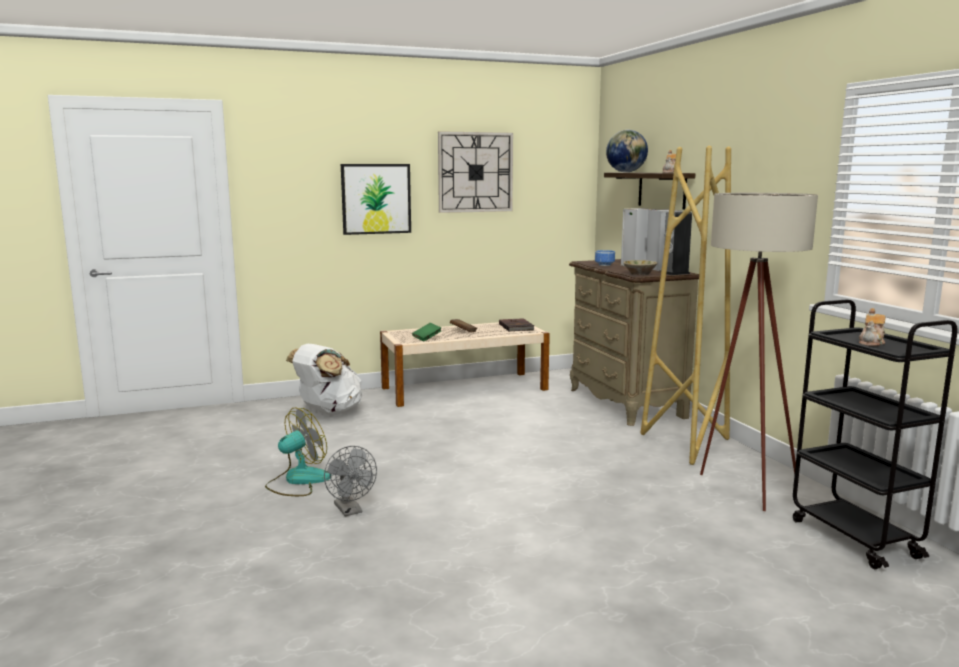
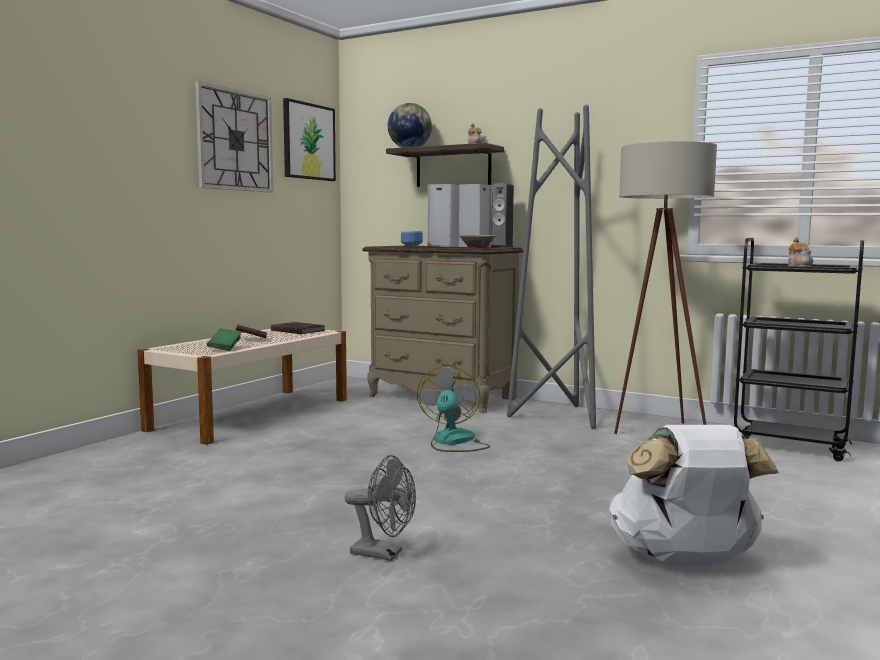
camera: 40 degrees left, 5 degrees down
(298, 481) = (243, 546): fan -> fan (453, 442)
(328, 412) = (118, 468): white backpack -> white backpack (684, 561)
(376, 199) = (127, 162): picture -> picture (308, 141)
(687, 446) = (560, 417): yellow clothes rack -> grey clothes rack

